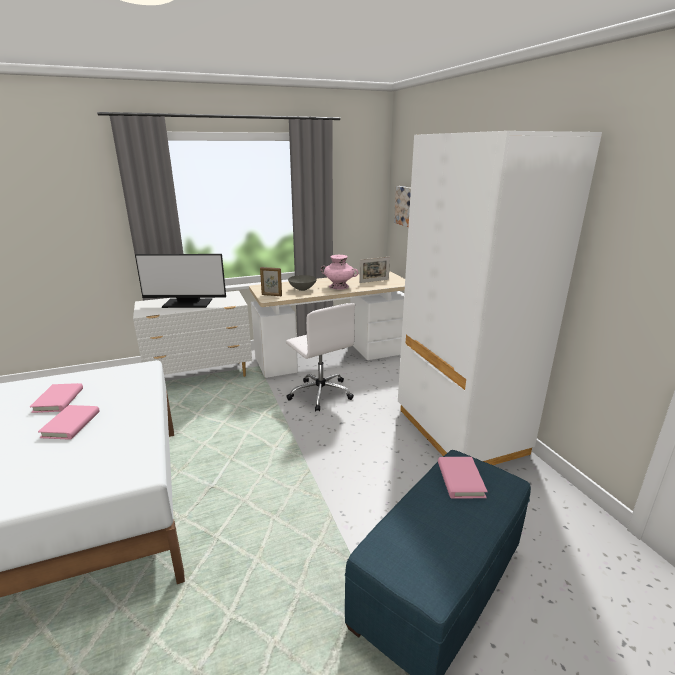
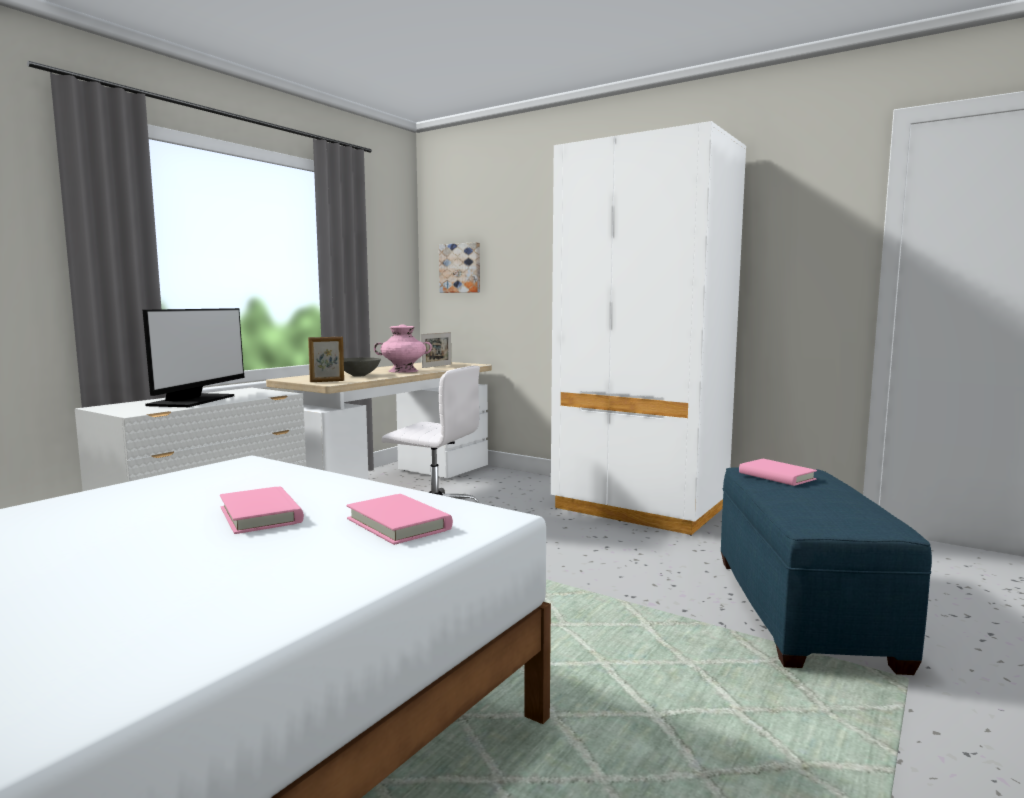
camera: 35 degrees left, 15 degrees down
(58, 400) = (163, 506): pink book -> pink book (398, 524)
(187, 303) = (193, 401): monitor -> monitor turned 45 degrees counterclockwise

